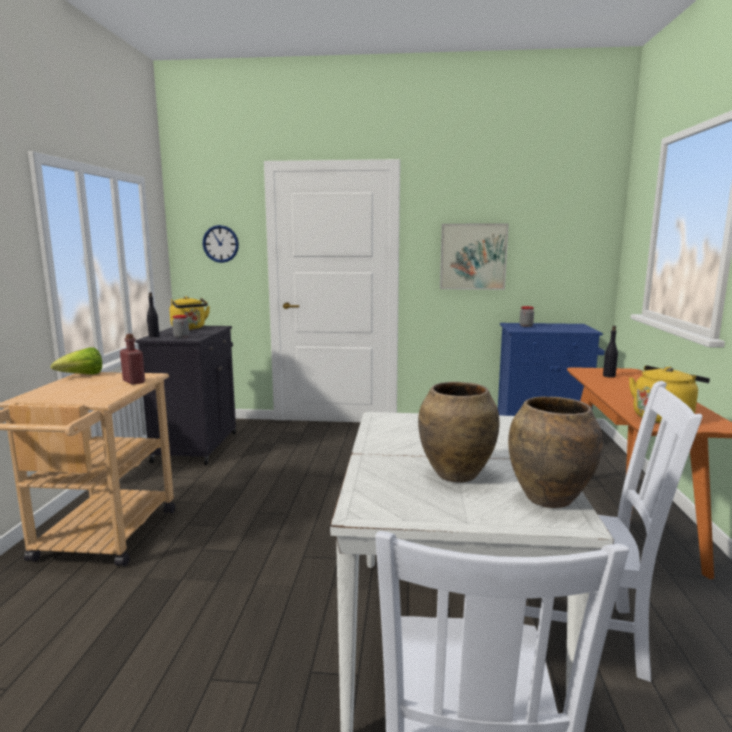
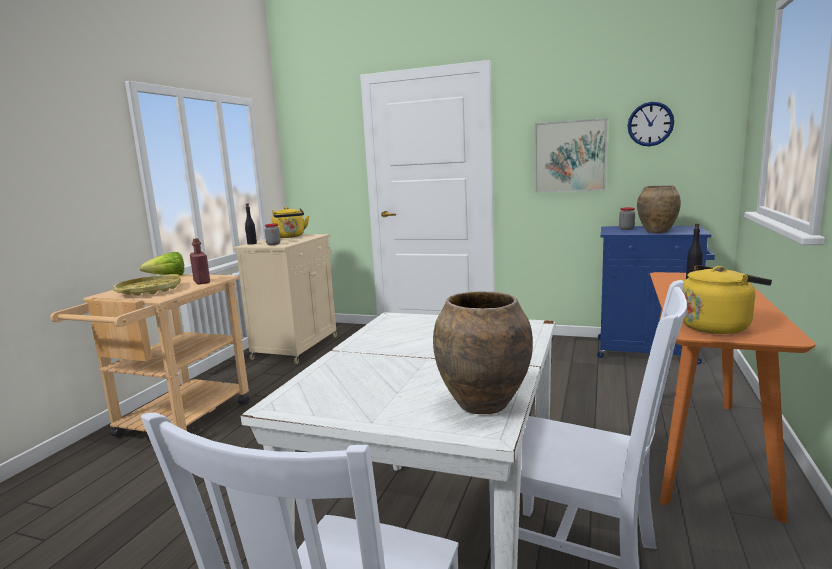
camera: 15 degrees right, 0 degrees up
(80, 393) = (149, 290): none -> yellow tray
(196, 446) = (296, 347): black cabinet -> beige cabinet
(220, 244) = (325, 157): wall clock -> wall clock (650, 124)
(456, 475) = (410, 375): brown vase -> brown vase (657, 231)

